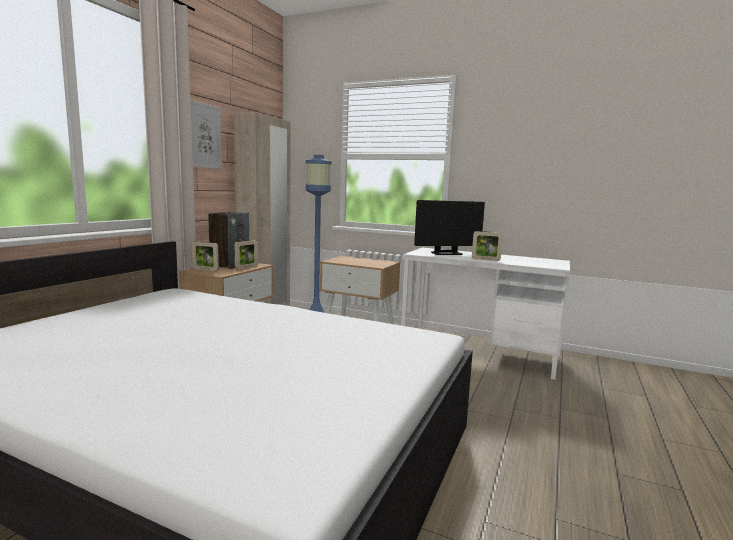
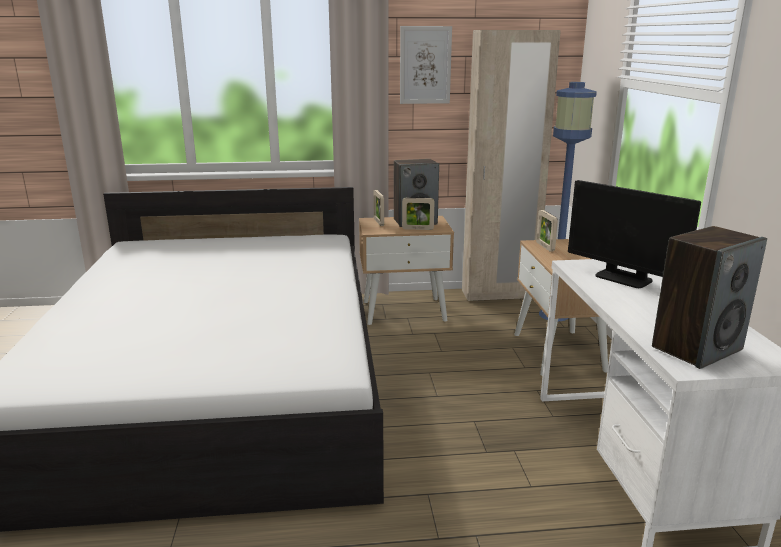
camera: 60 degrees right, 10 degrees up
(485, 259) = (628, 308): picture frame -> picture frame (545, 247)
(538, 263) = (696, 348): none -> speaker

